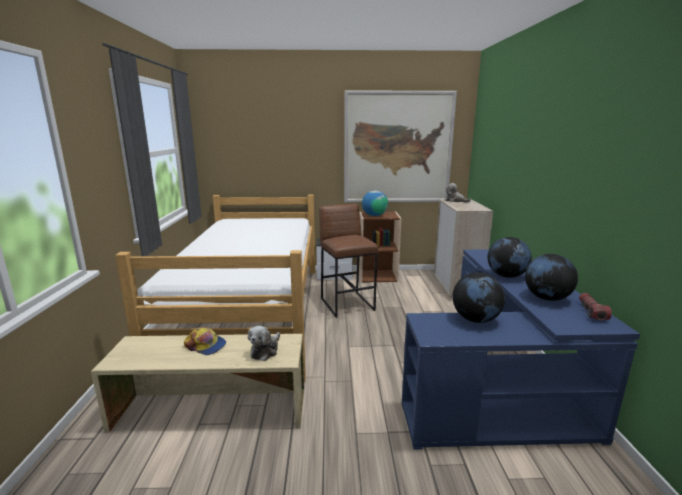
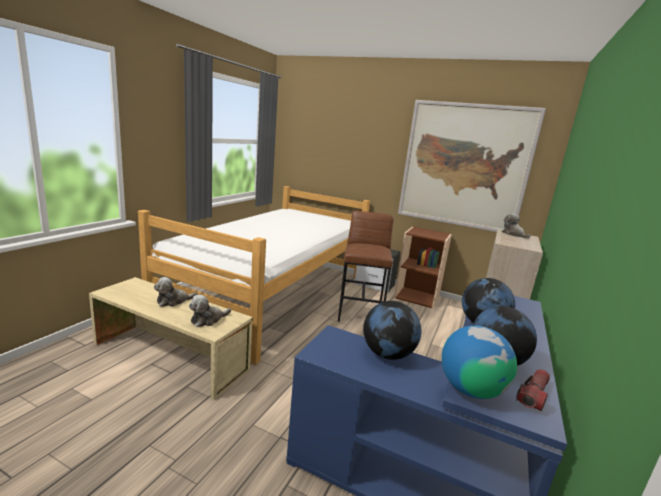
camera: 25 degrees right, 0 degrees up
(206, 346) = (173, 301): cap -> plush toy
(374, 215) = (421, 232): globe -> globe (470, 389)

